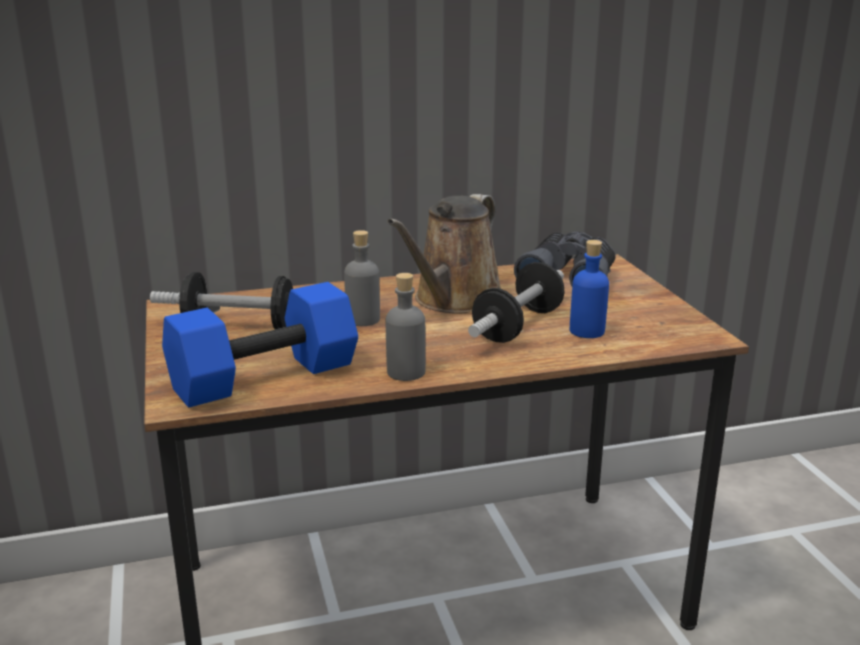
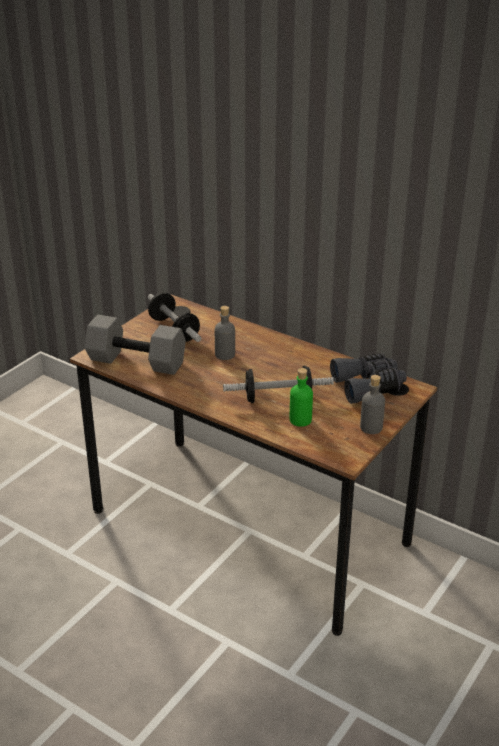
camera: 50 degrees right, 10 degrees up
(264, 375) = (138, 361): blue dumbbell -> grey dumbbell
(406, 372) = (185, 391): grey bottle -> grey bottle (371, 427)
(454, 300) = (284, 367): brown watering can -> none
(587, 331) = (300, 420): blue bottle -> green bottle

